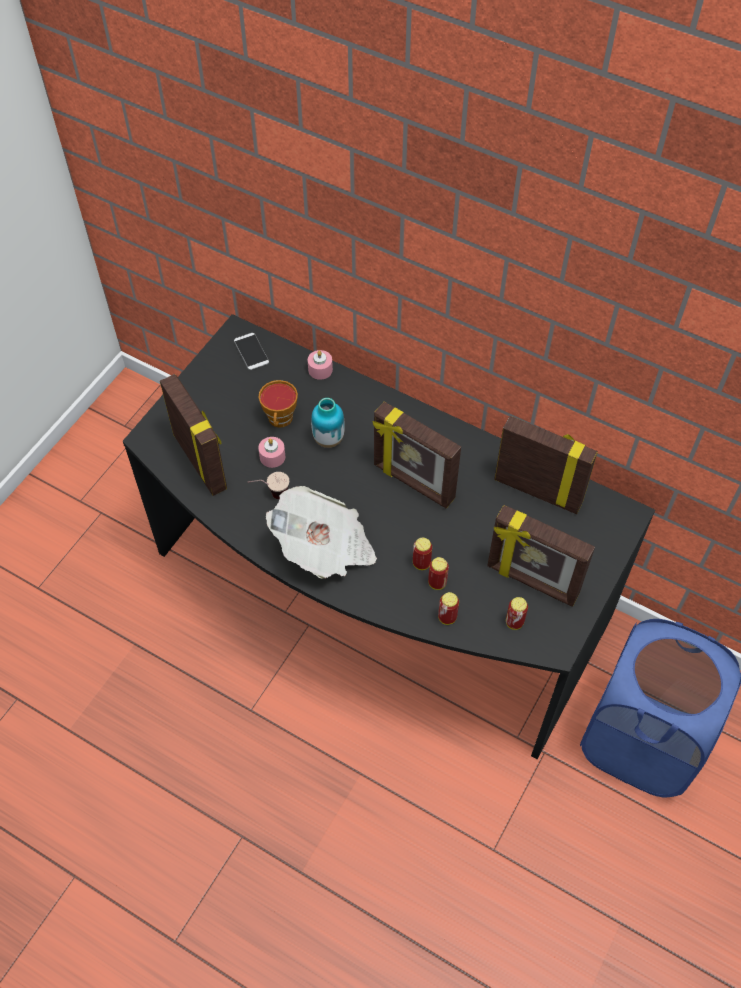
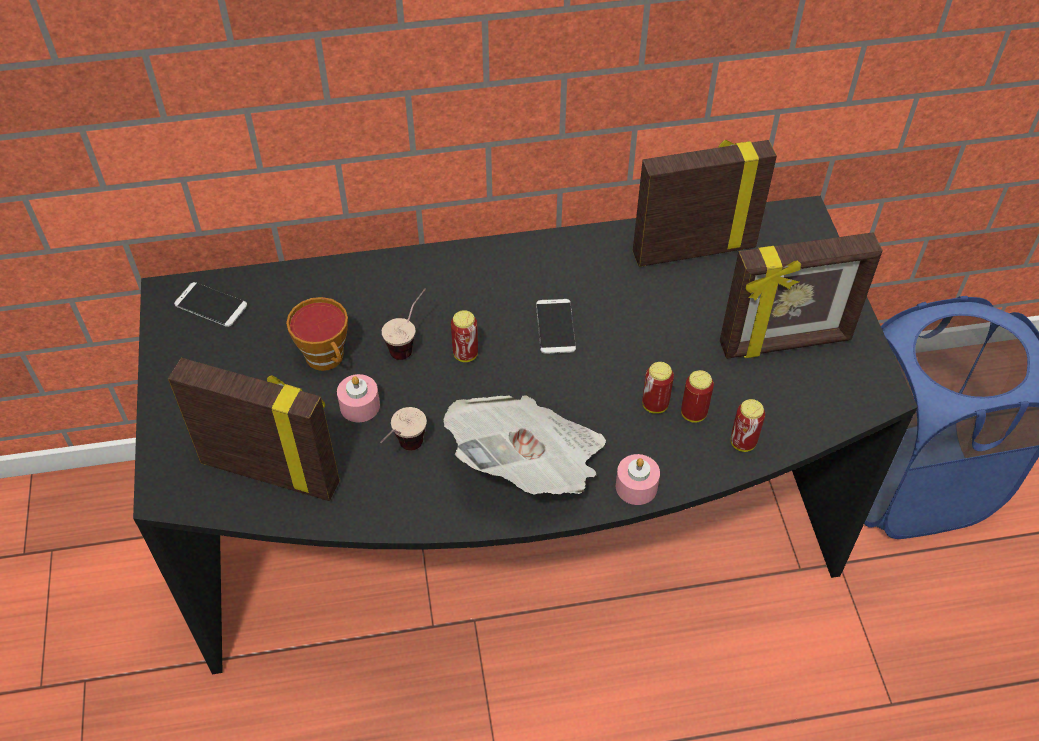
camera: 40 degrees left, 5 degrees down
(320, 370) = (320, 274): pink candle -> pink candle (636, 487)
(328, 439) = (409, 343): vase -> cup
(413, 483) = (555, 327): picture frame -> phone
(514, 622) = (813, 397): can -> can (465, 354)

